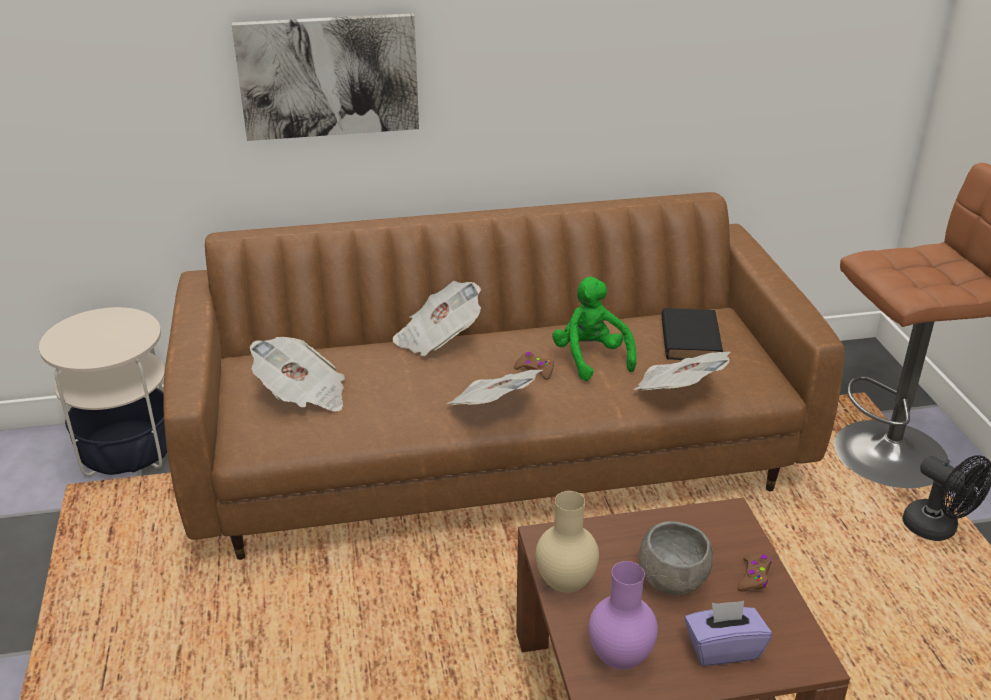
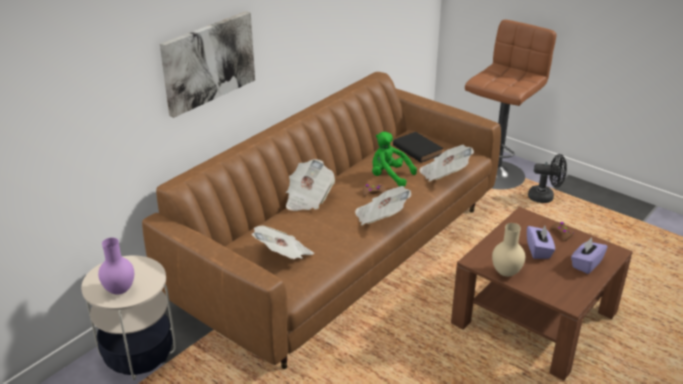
camera: 40 degrees left, 0 degrees up
(618, 658) = (560, 288): purple vase -> purple vase (119, 290)
(672, 581) = (539, 250): grey bowl -> purple tissue box

